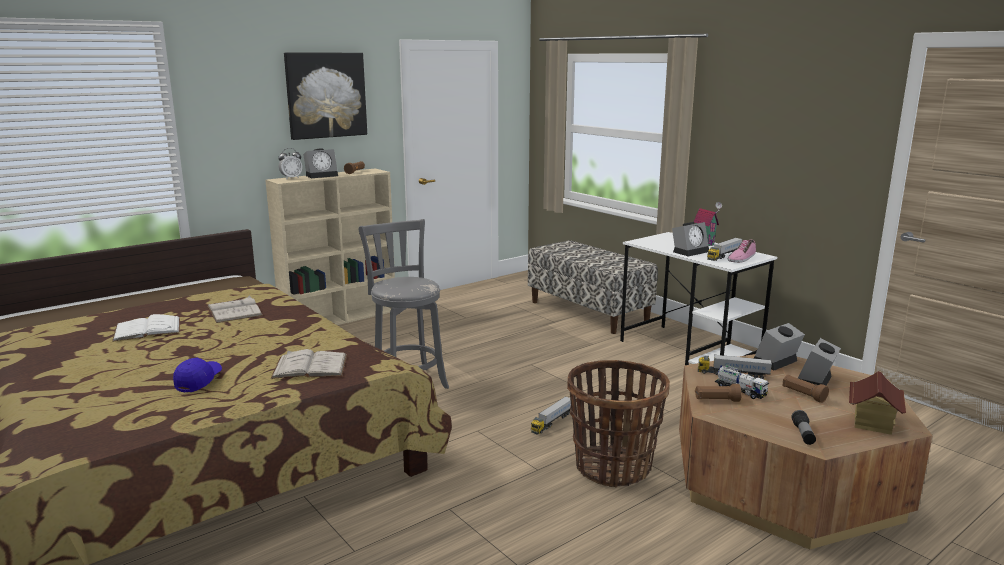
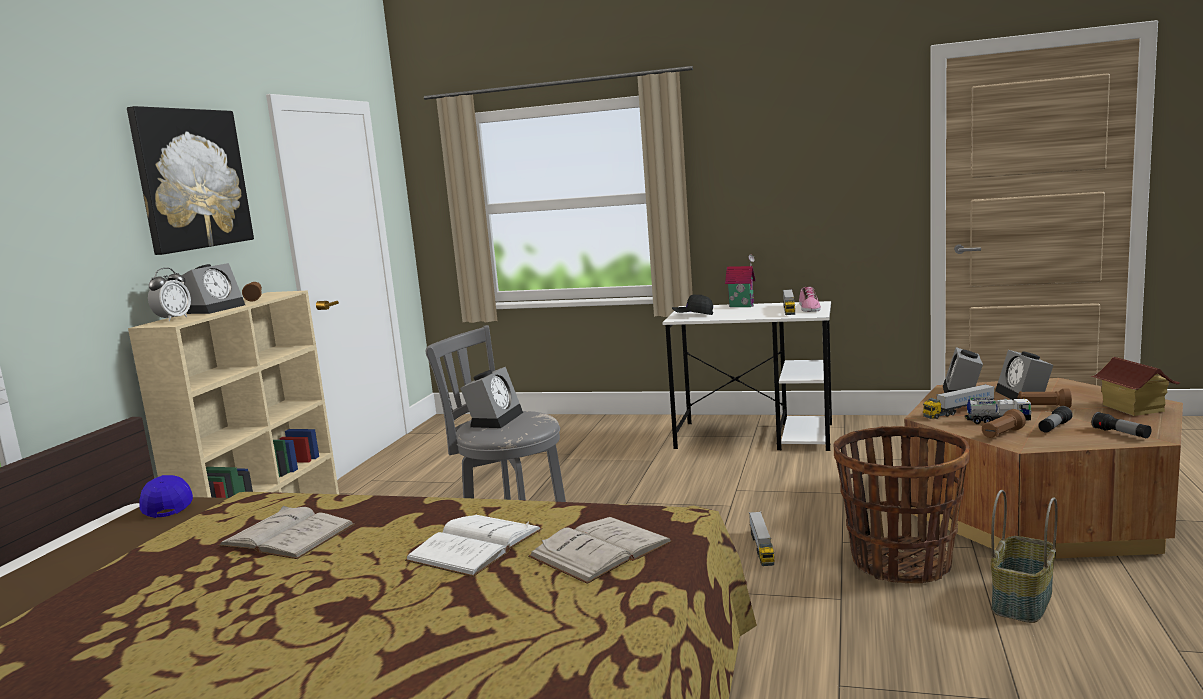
camera: 35 degrees left, 5 degrees down
(147, 329) = (179, 613): white book -> white book (475, 544)
(199, 381) = (484, 635): blue cap -> blue cap (168, 506)
(589, 312) = (588, 433): bench -> none
(639, 524) = (1023, 601): none -> basket
(654, 241) = (693, 315): none -> black cap
(690, 251) = (749, 314): alarm clock -> alarm clock (495, 419)
(767, 411) = (1054, 427): none -> flashlight

